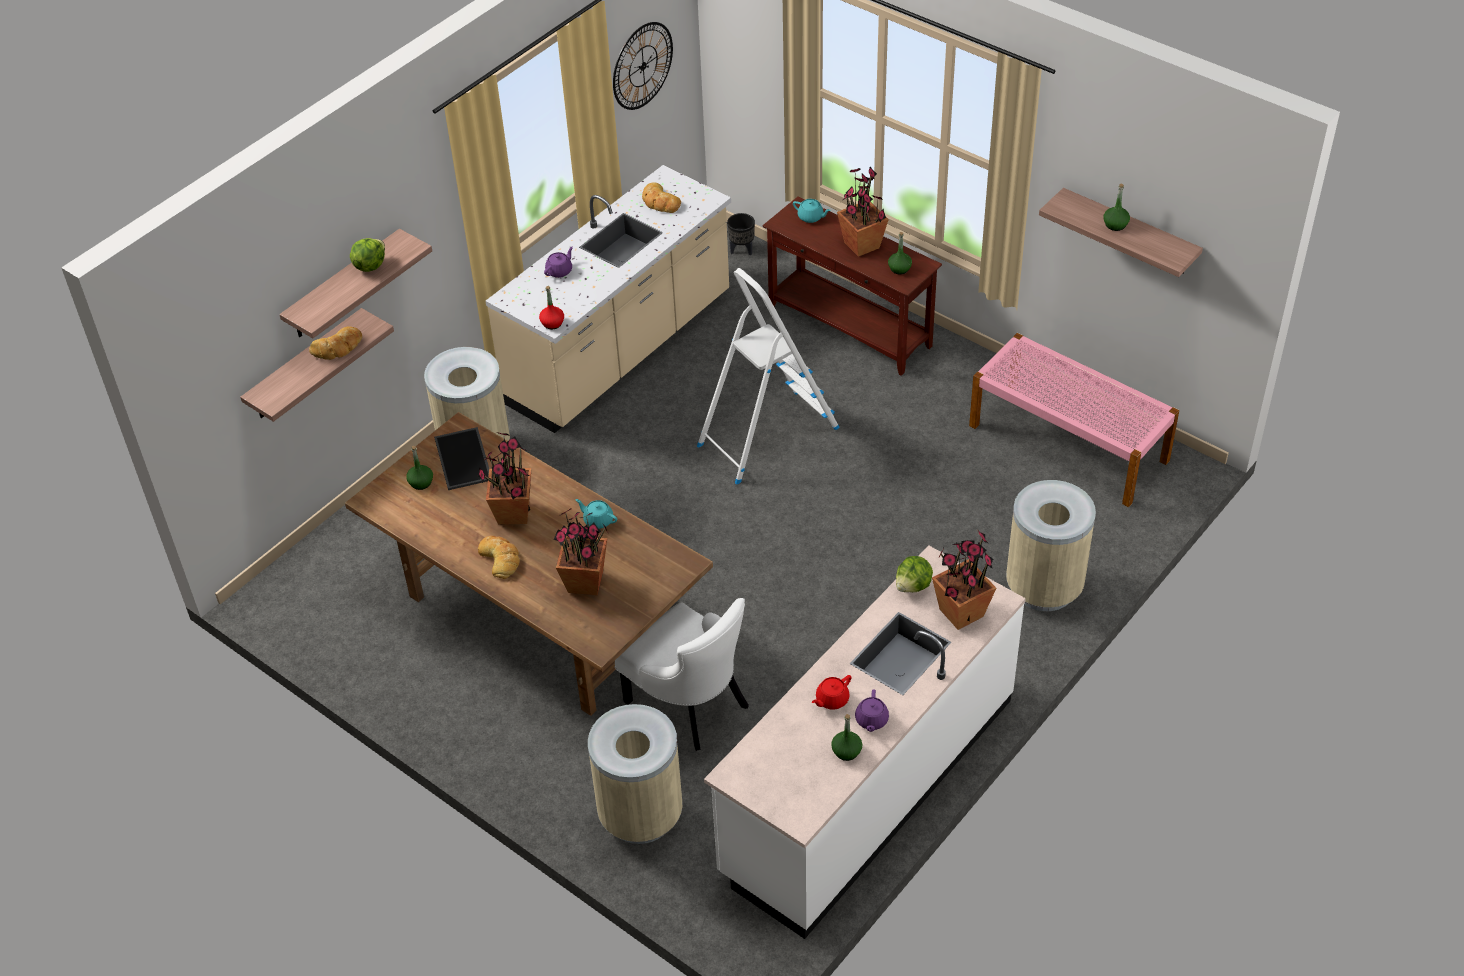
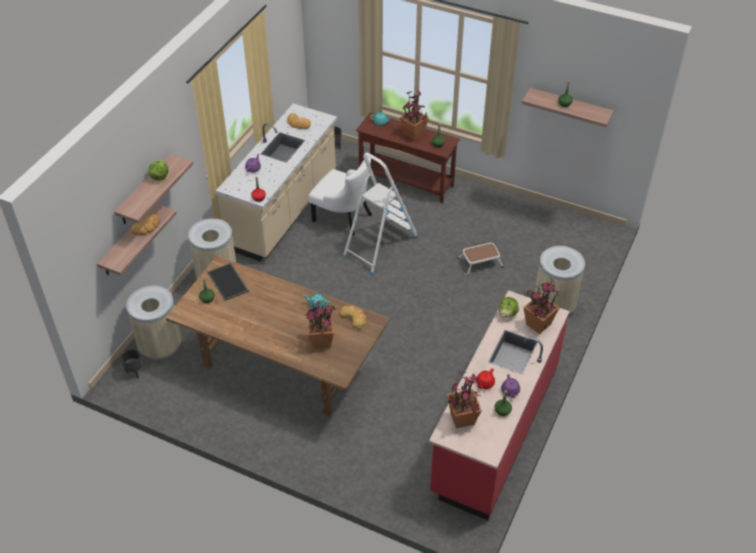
camera: 15 degrees left, 0 degrees up
(296, 587) = (134, 372): none -> black planter
(500, 558) = (268, 335): bread -> bread (354, 317)
(513, 513) = (267, 308): potted plant -> potted plant (462, 419)
(640, 815) = (375, 468): beige trash can -> beige trash can (160, 346)
(642, 66) = (278, 48): wall clock -> none
(686, 702) = (381, 399): white chair -> white chair (342, 217)
(867, 785) = (494, 429): white counter -> red counter
(935, 491) = (480, 262): none -> brown step ladder
(1068, 443) = (542, 226): pink bench -> none

